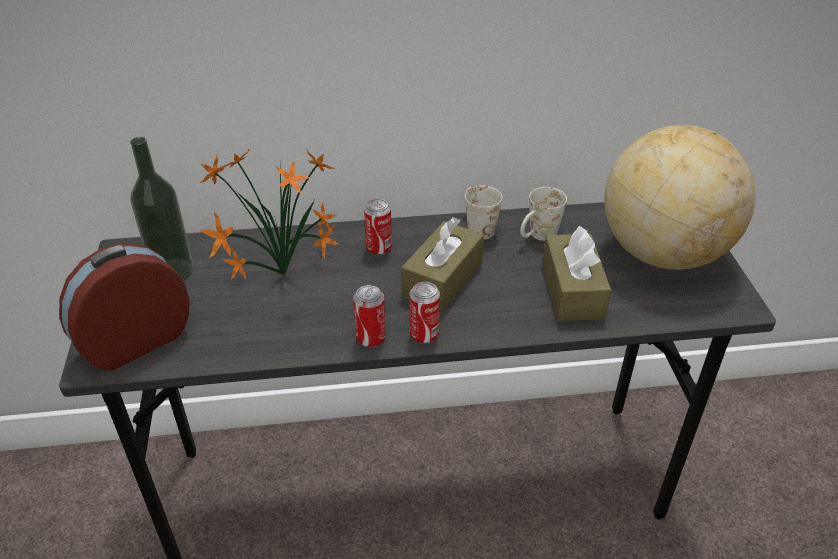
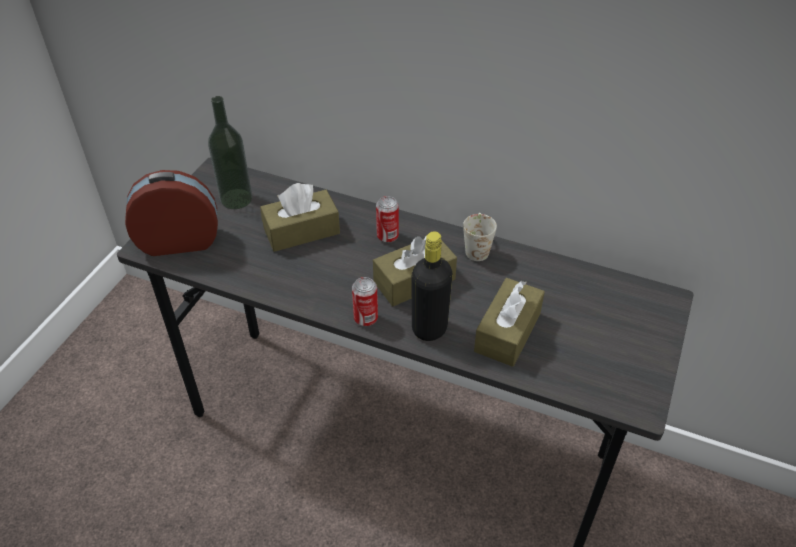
camera: 30 degrees right, 5 degrees up
(280, 277) = (301, 231): potted plant -> brown tissue box
(371, 338) = (326, 305): can -> none
(496, 317) = (429, 328): none -> black bottle
(537, 237) = (519, 275): white mug -> none
(662, 253) = (615, 332): globe -> none

